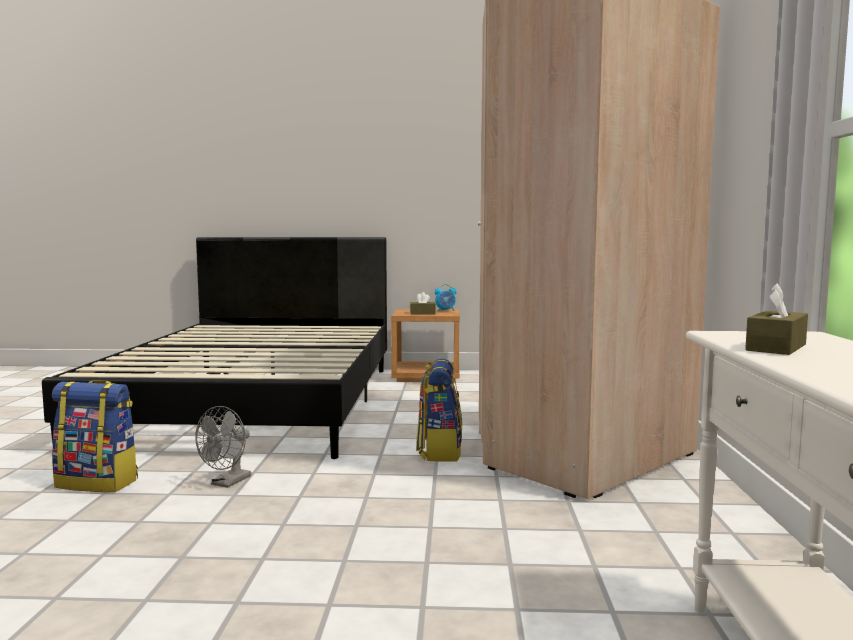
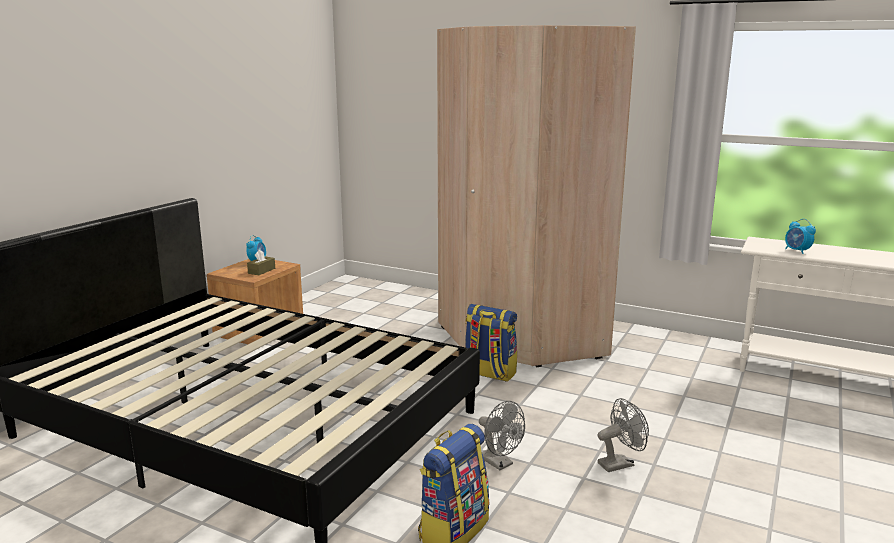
camera: 65 degrees left, 10 degrees up
(255, 538) = (620, 463): none -> grey fan
(776, 347) = (797, 251): brown tissue box -> alarm clock

